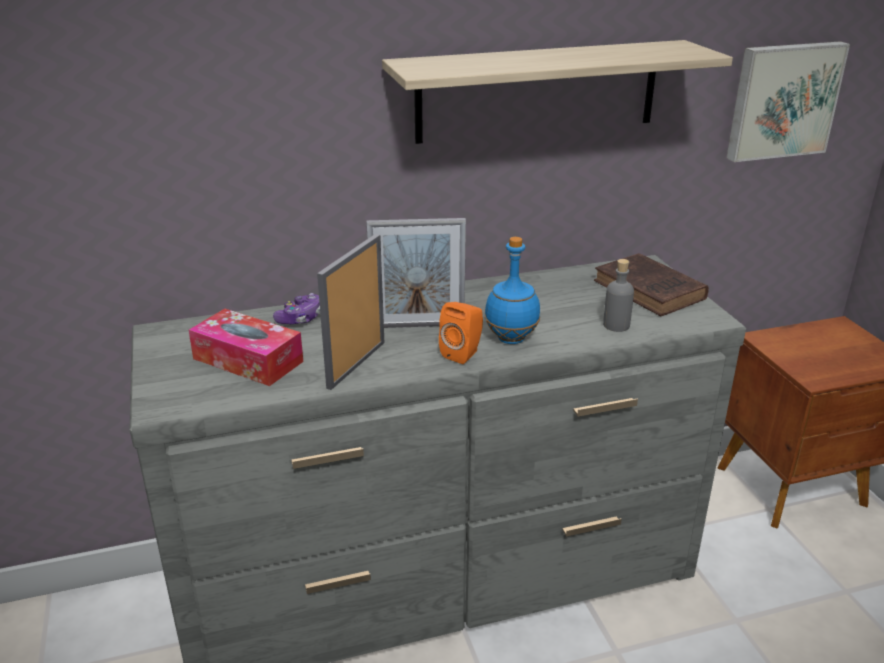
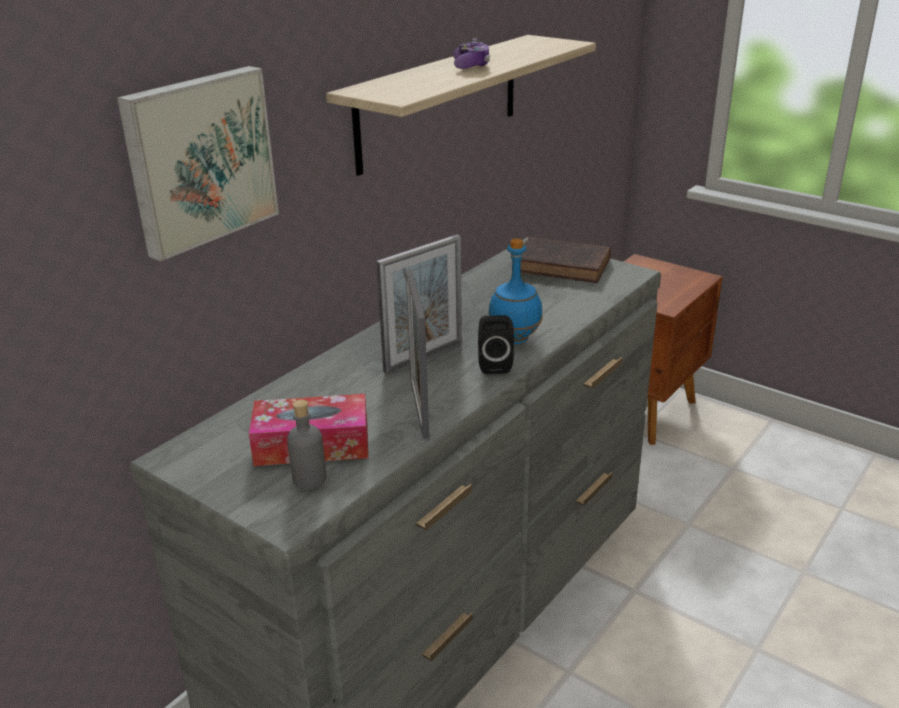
camera: 35 degrees left, 0 degrees up
(300, 318) = (306, 389): game controller -> game controller (471, 66)
(463, 353) = (494, 364): orange speaker -> black speaker
(616, 325) = (575, 300): grey bottle -> grey bottle (309, 479)
(782, 100) = (585, 77): picture -> picture (199, 159)

